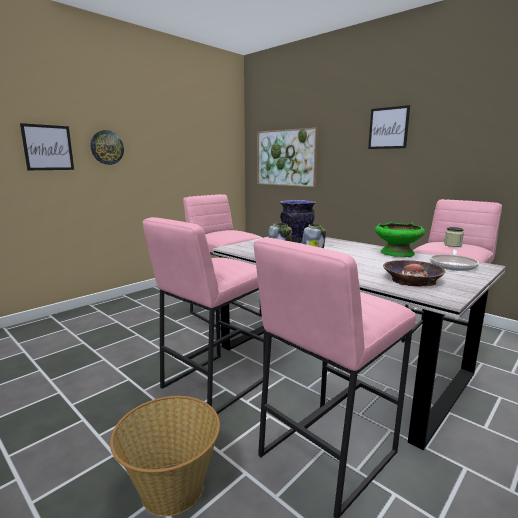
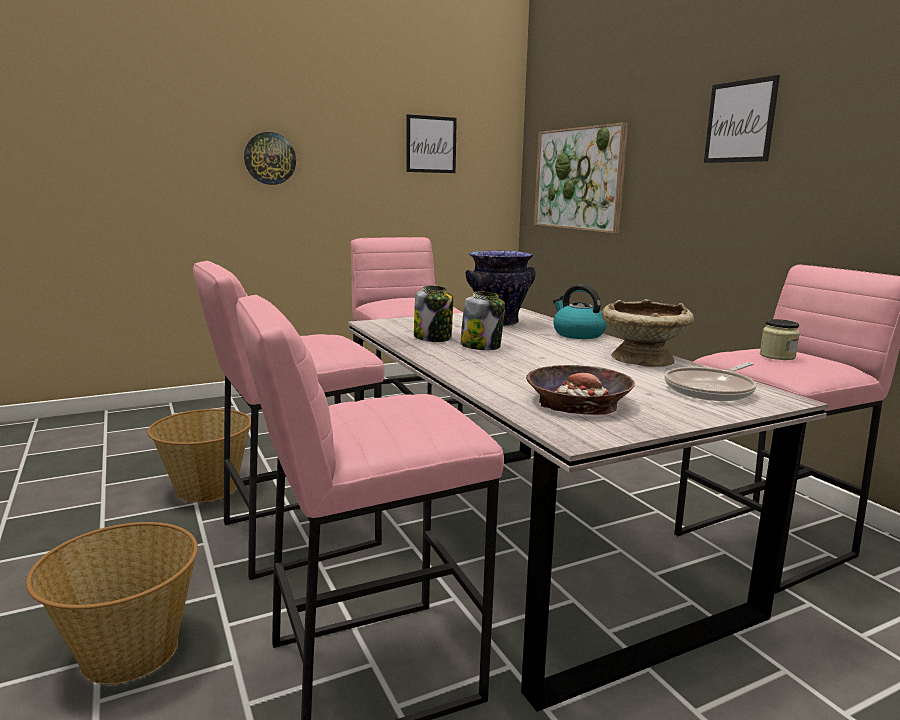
camera: 20 degrees right, 0 degrees up
(48, 147) = (181, 158): picture -> picture (431, 144)
(128, 368) = (206, 488): none -> basket
(345, 243) = (577, 334): none -> kettle
(397, 253) = (643, 358): green bowl -> beige bowl

